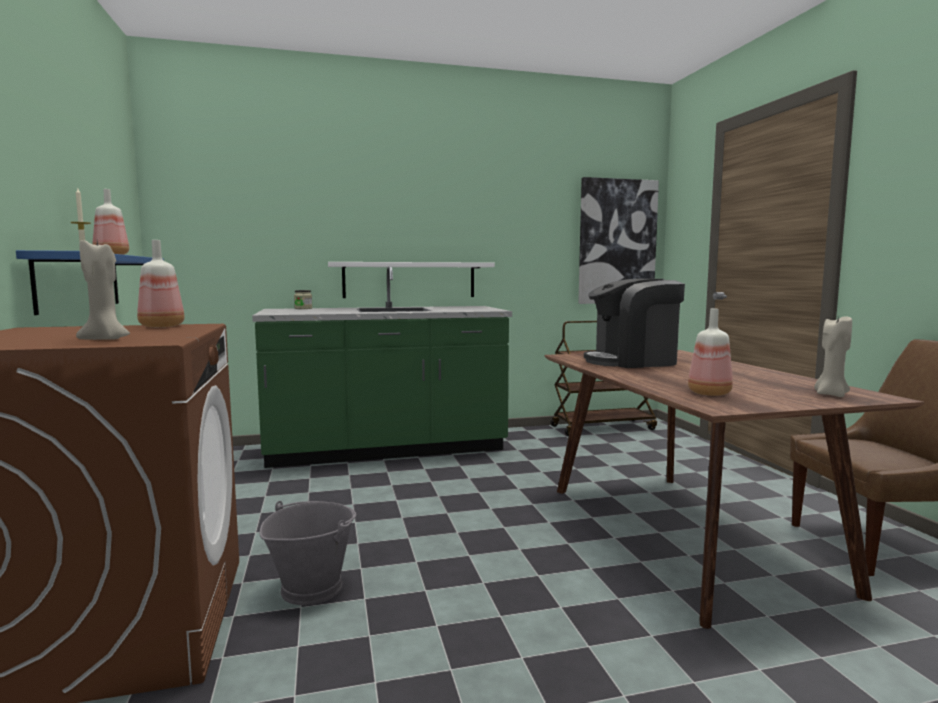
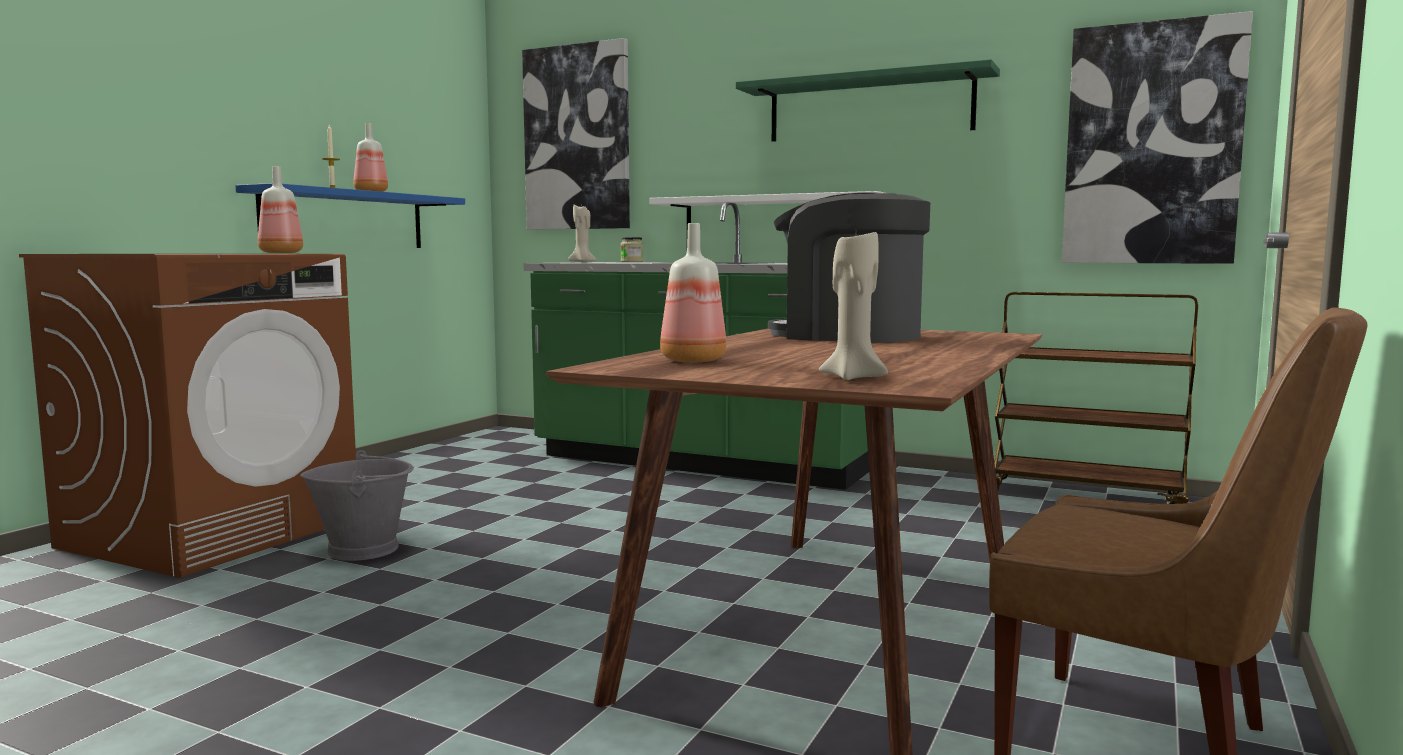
camera: 40 degrees right, 0 degrees up
(105, 340) = (158, 253): beige candle -> beige candle (582, 262)
(239, 210) = (577, 138): none -> picture
(471, 209) = (869, 108): none -> green shelf

